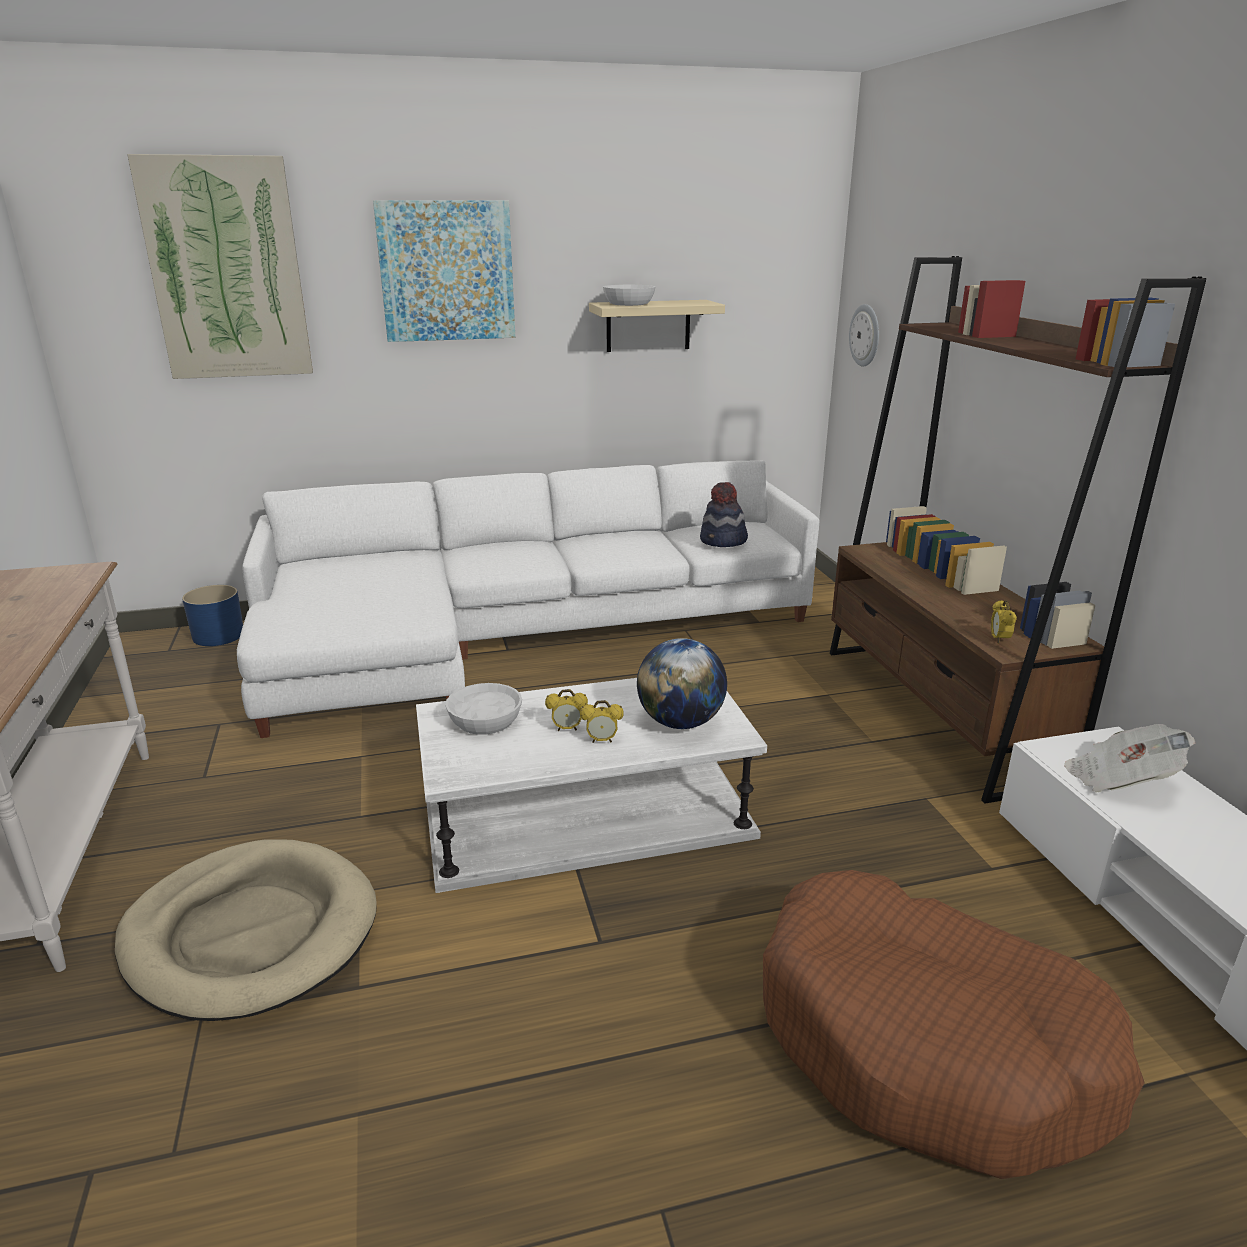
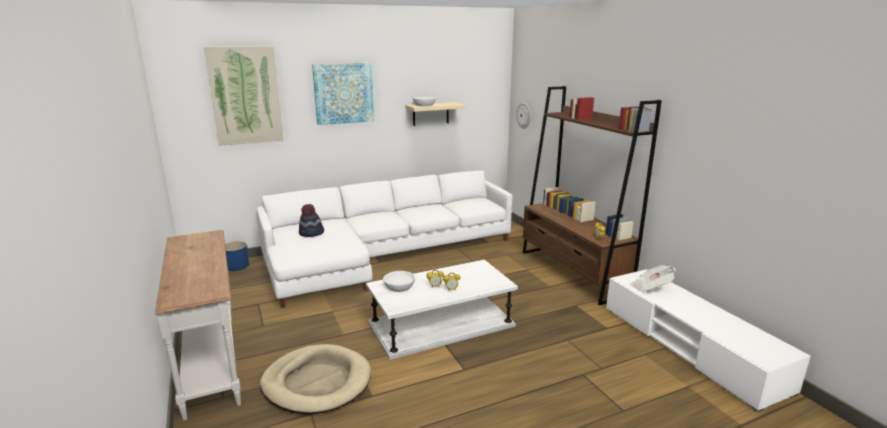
camera: 10 degrees left, 5 degrees down
(680, 722) = (480, 280): globe -> none
(723, 541) = (472, 207): hat -> hat (311, 233)
(928, 1043) = (598, 387): brown dog bed -> none

